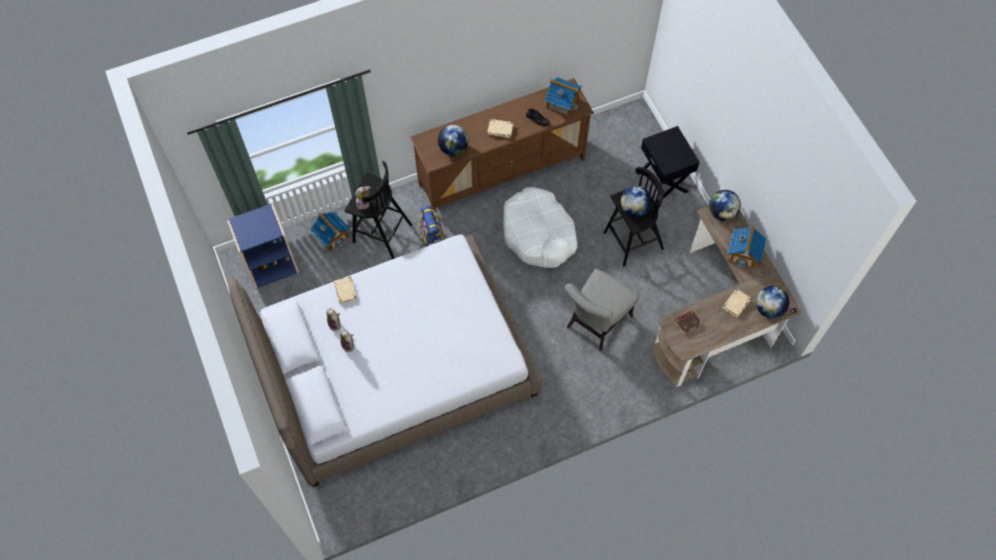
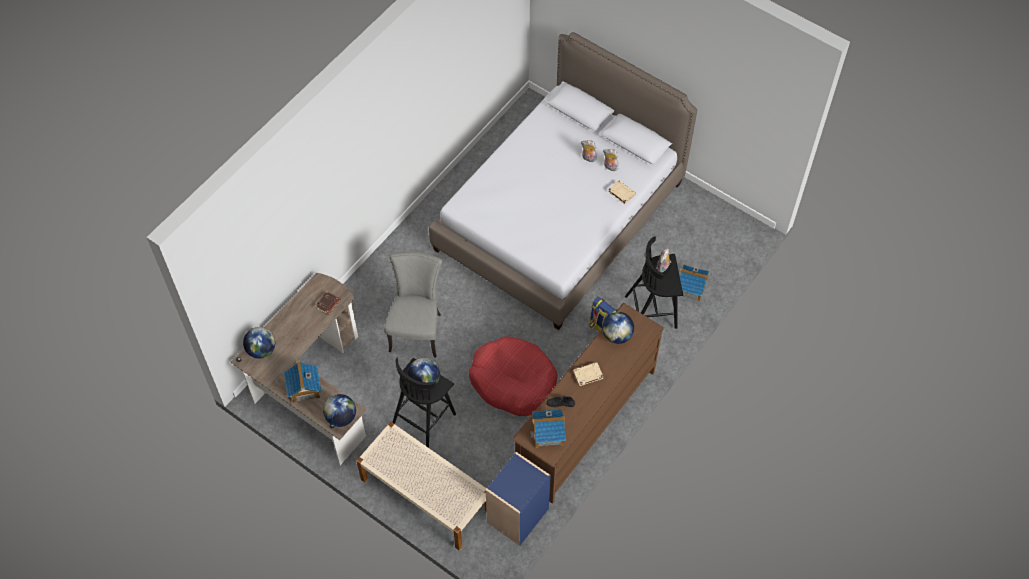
camera: 150 degrees right, 5 degrees down
(272, 264) = (720, 241): blue bookcase -> blue bookcase (518, 516)
(538, 234) = (513, 381): white dog bed -> red dog bed
(663, 182) = (425, 495): black nightstand -> beige bench
(736, 303) = (292, 340): beige book -> none

